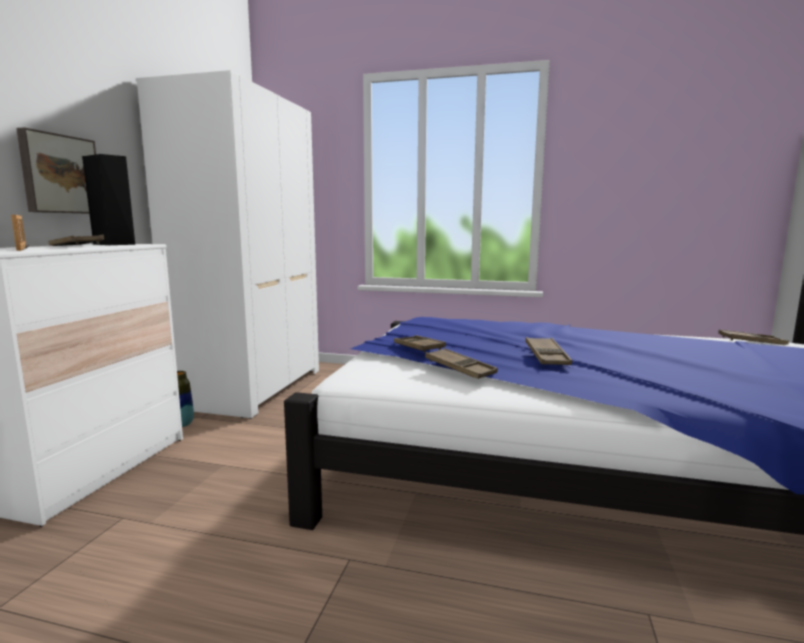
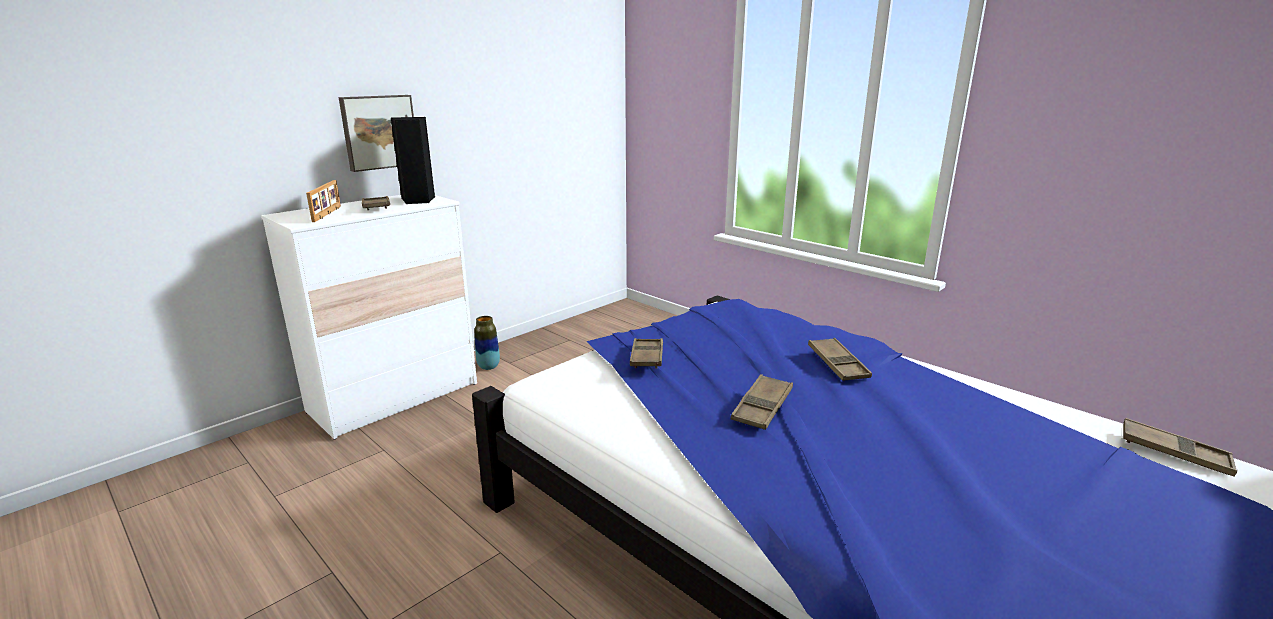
camera: 30 degrees right, 10 degrees up
(252, 388) = (579, 336): white wardrobe -> none
(460, 369) = (645, 400): brown tray -> brown tray (837, 364)

